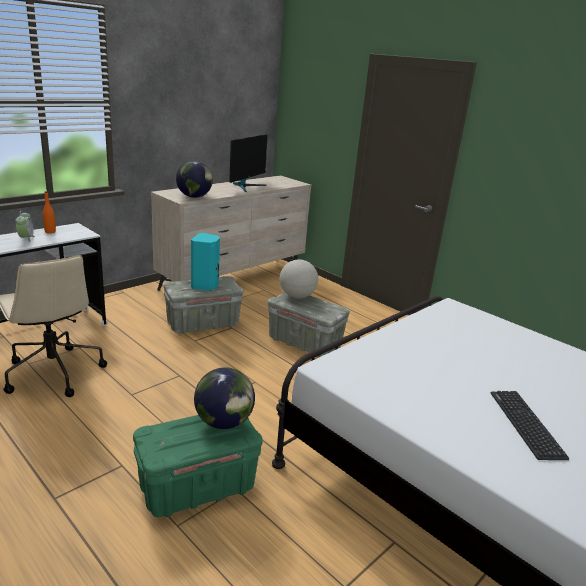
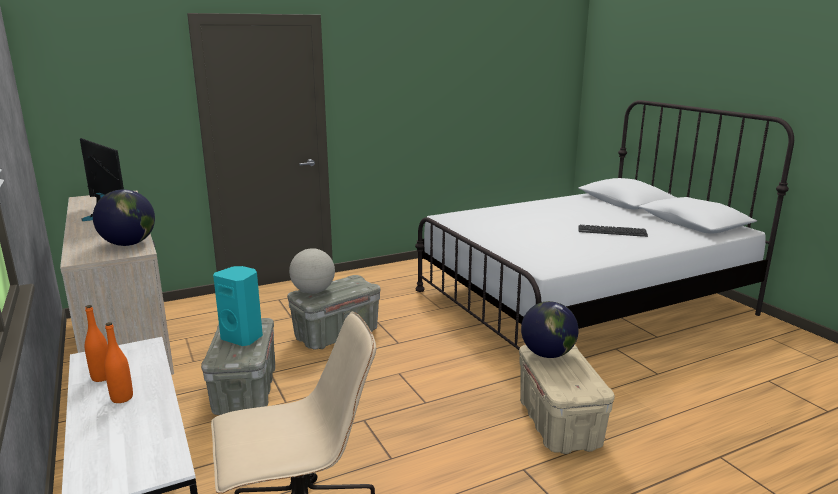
camera: 70 degrees left, 5 degrees down
(26, 238) = (122, 398): alarm clock -> orange bottle
(197, 488) = (559, 424): green storage box -> beige storage box

